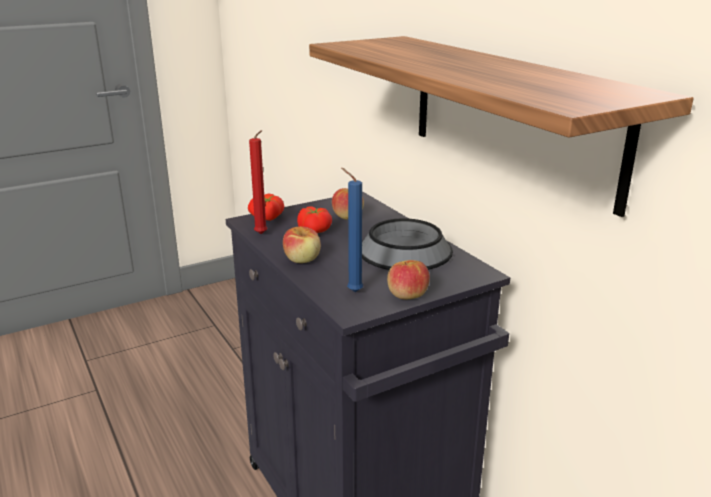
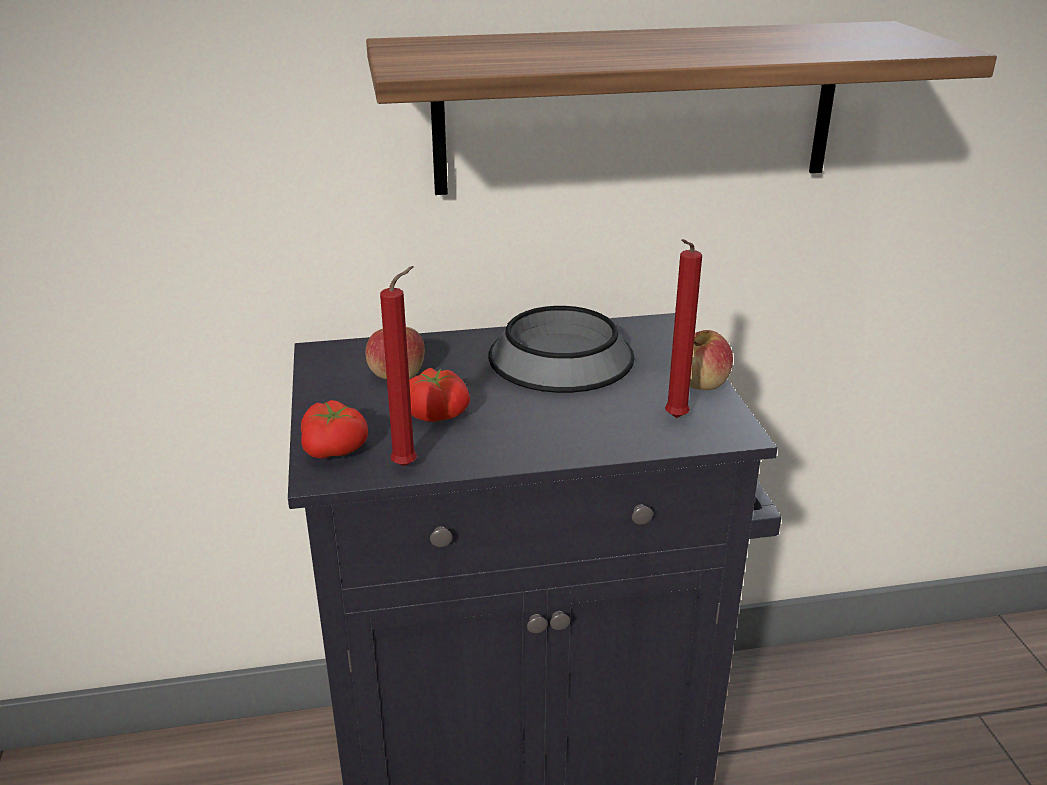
camera: 70 degrees left, 5 degrees up
(302, 259) = (541, 441): apple -> none
(352, 291) = (673, 419): blue candle -> red candle

